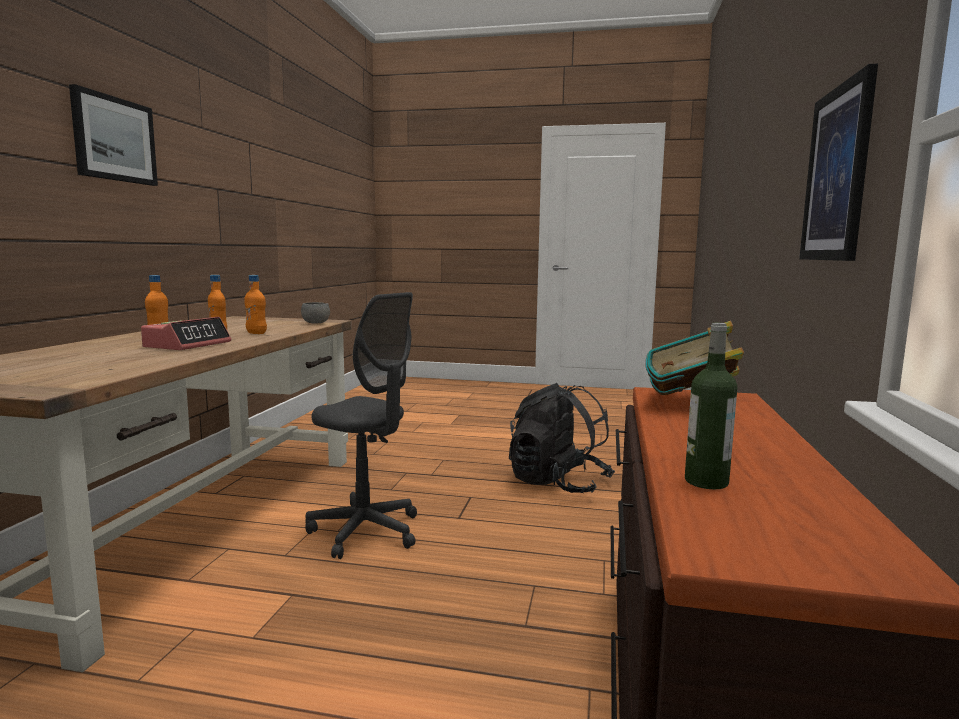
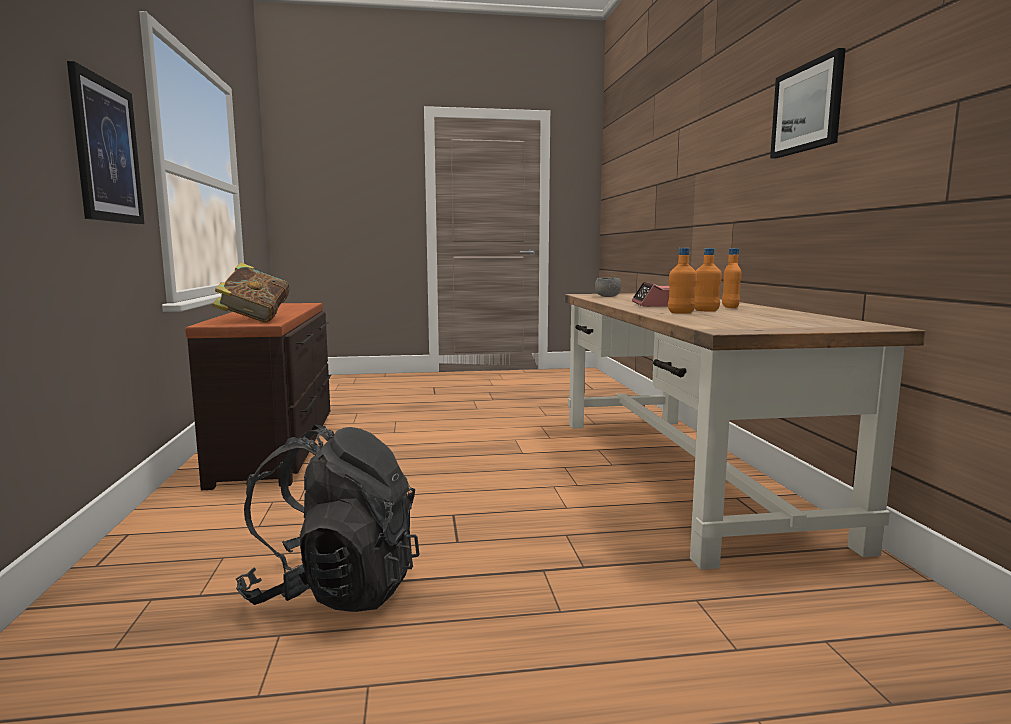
camera: 160 degrees right, 0 degrees up
(316, 323) = (715, 325): grey bowl -> grey bowl (607, 296)
(366, 532) = (528, 489): grey office chair -> none
(706, 481) = (293, 307): bottle -> none

